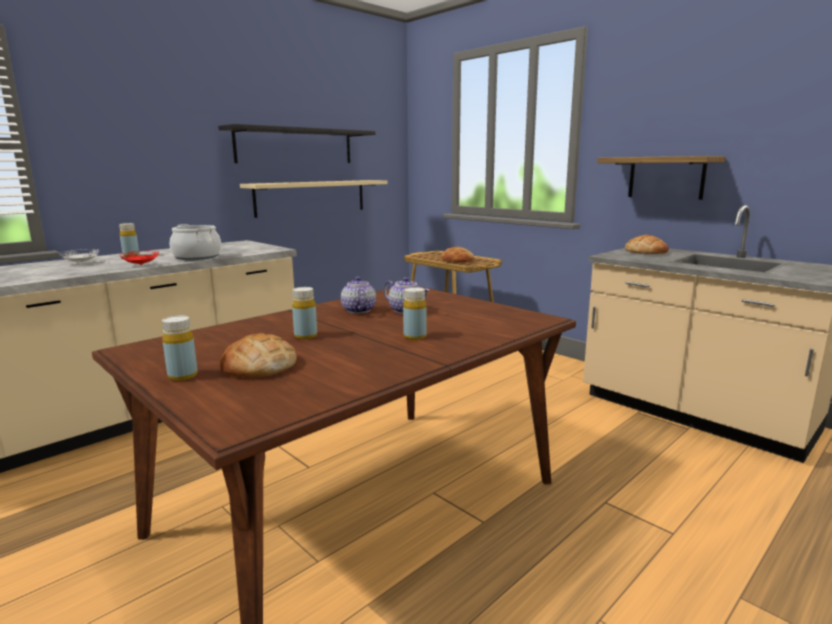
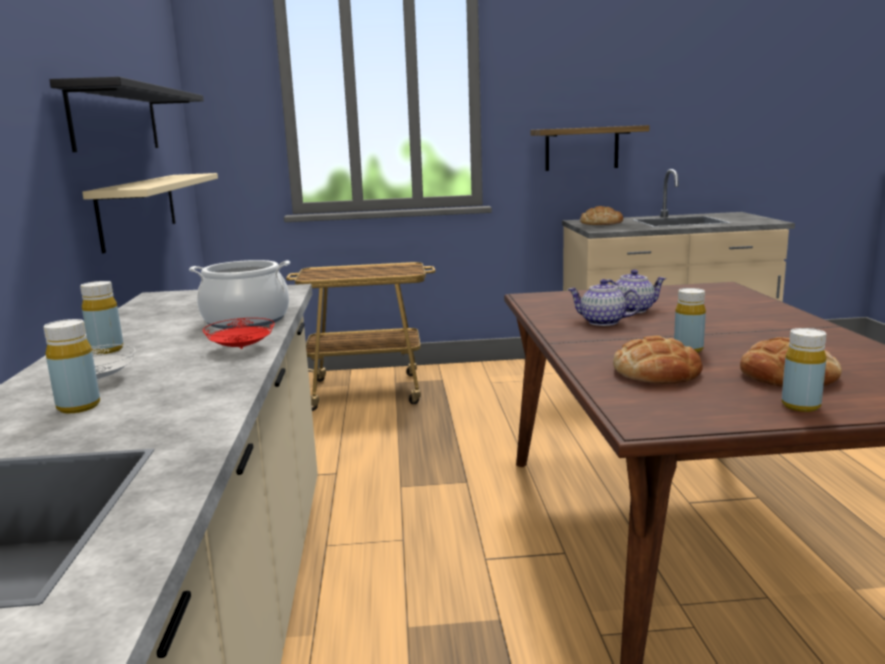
camera: 50 degrees left, 0 degrees up
(415, 337) = (739, 321): yellow bottle -> yellow bottle (79, 407)
(457, 260) = (381, 271): bread -> bread (656, 372)

